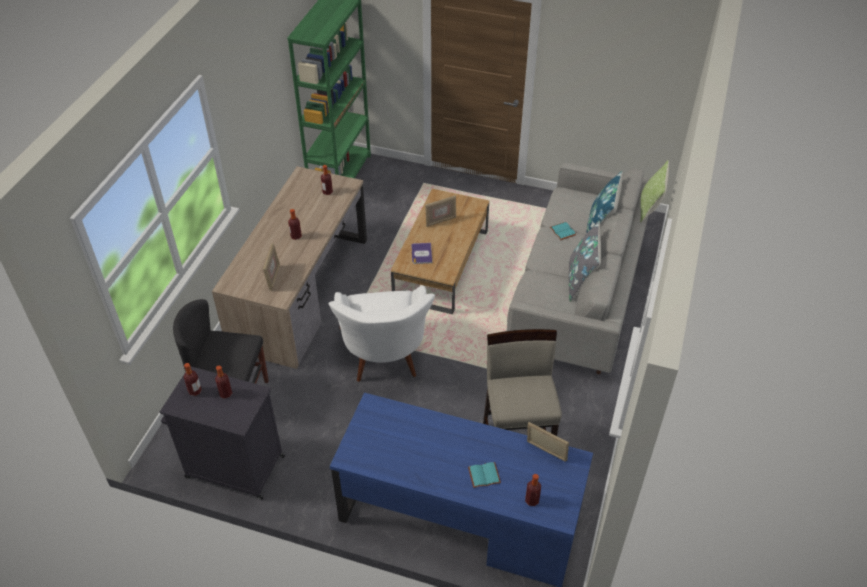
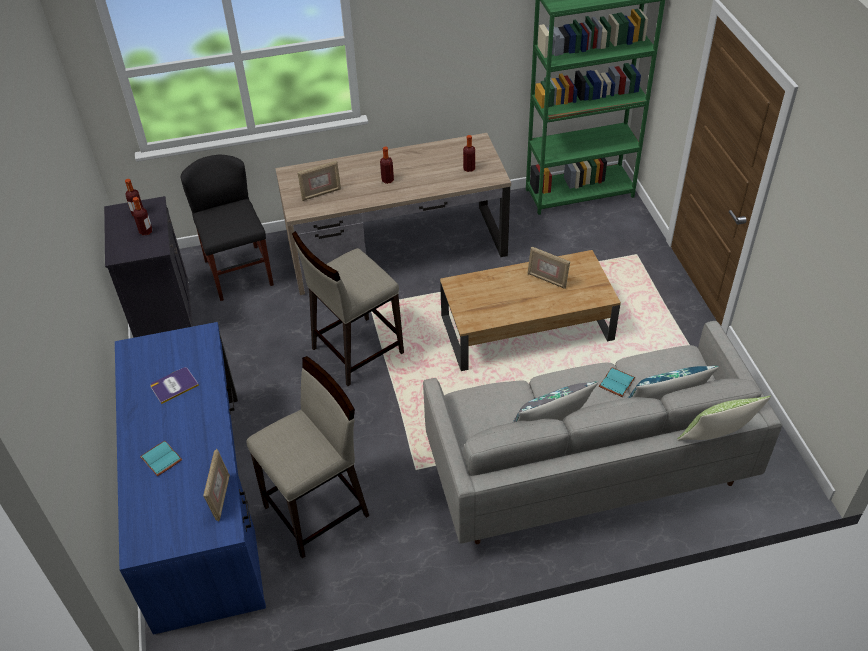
camera: 60 degrees right, 0 degrees up
(385, 361) = (356, 351): white armchair -> beige stool
(421, 253) = (483, 289): book -> book (174, 385)
(532, 500) = (148, 513): bottle -> none

